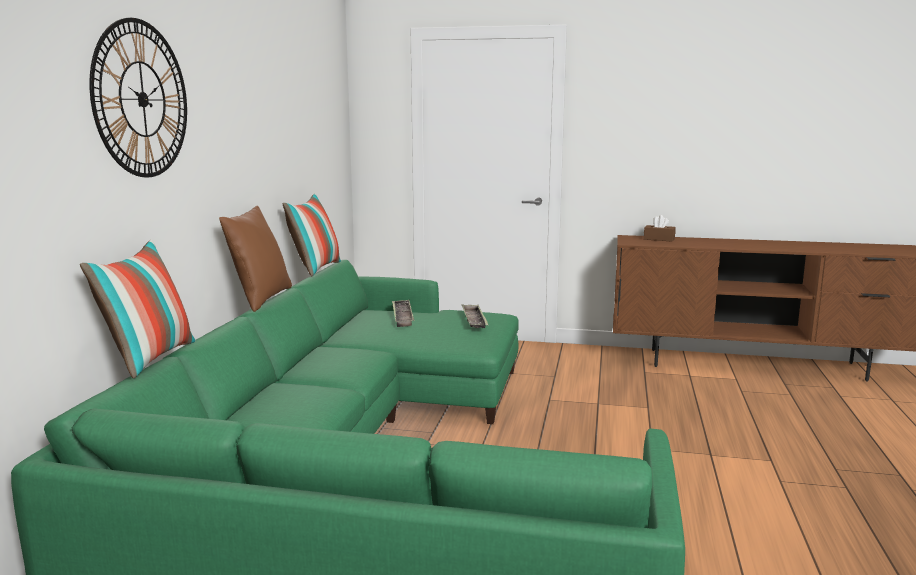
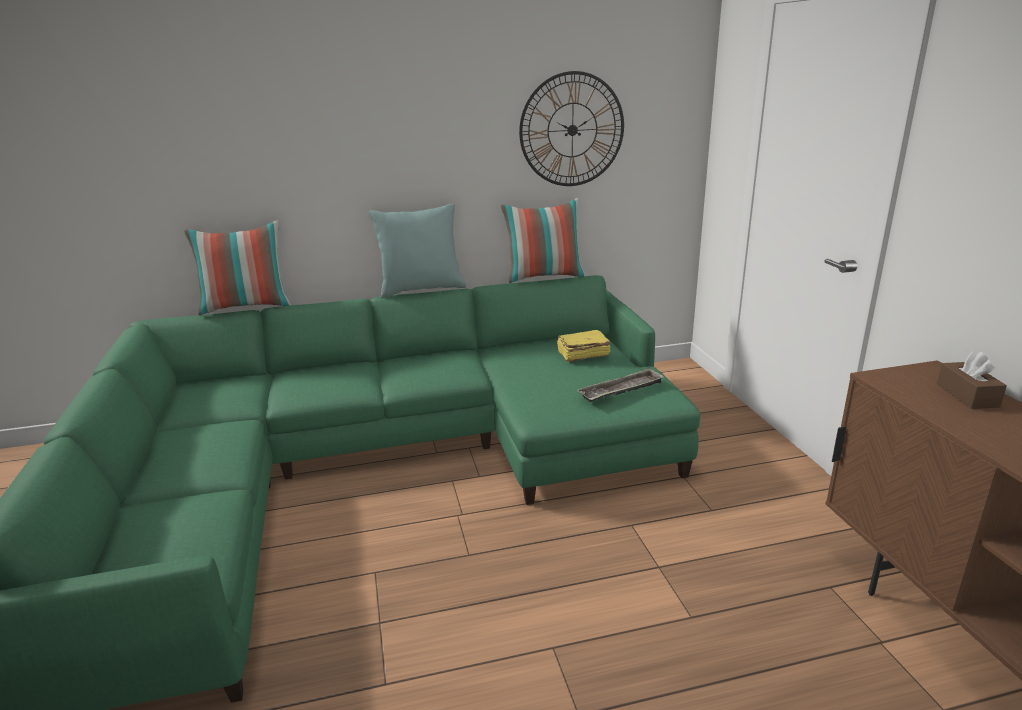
camera: 65 degrees right, 10 degrees up
(142, 99) = (275, 108): wall clock -> wall clock (572, 130)
(260, 299) = (421, 289): brown pillow -> turquoise pillow
(402, 316) = (582, 354): tray -> yellow book

